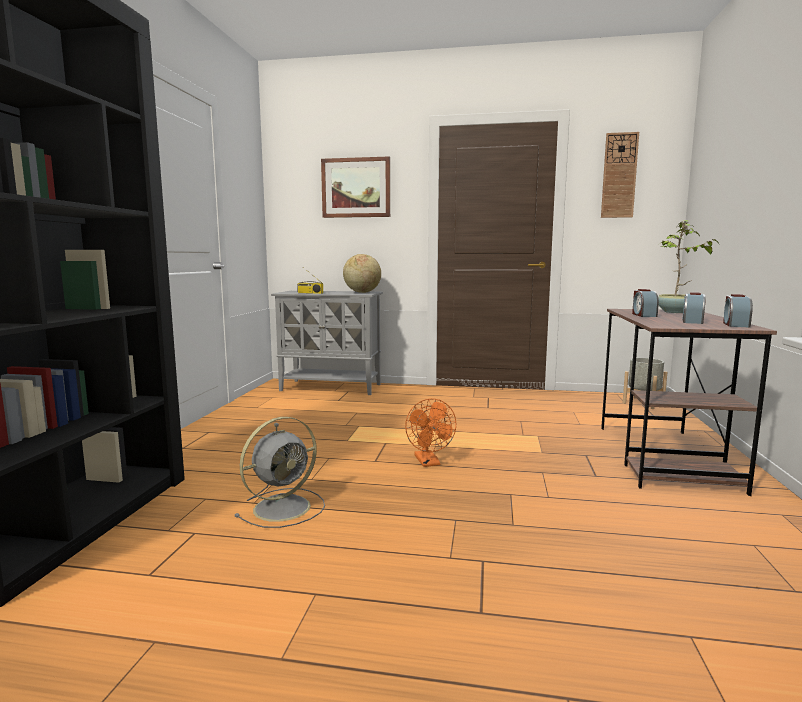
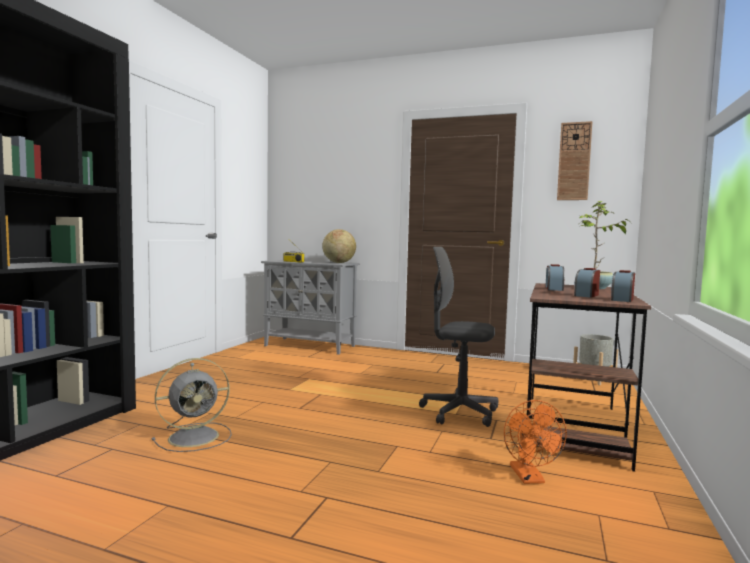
camera: 10 degrees right, 5 degrees down
(356, 188) = (341, 173): picture -> none
(429, 462) = (345, 413): orange fan -> orange fan (530, 478)
(544, 450) = (459, 412): none -> grey office chair

